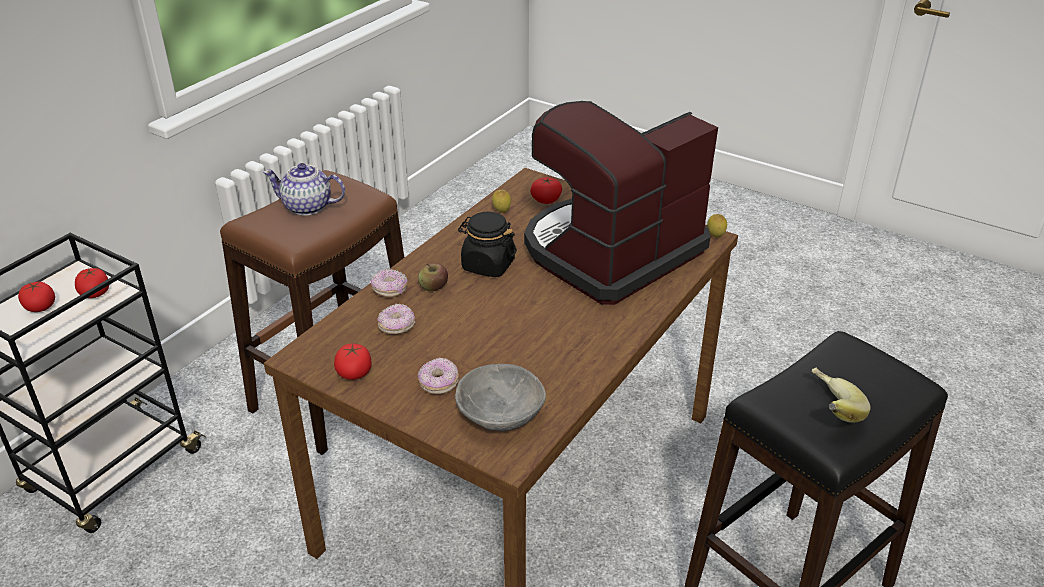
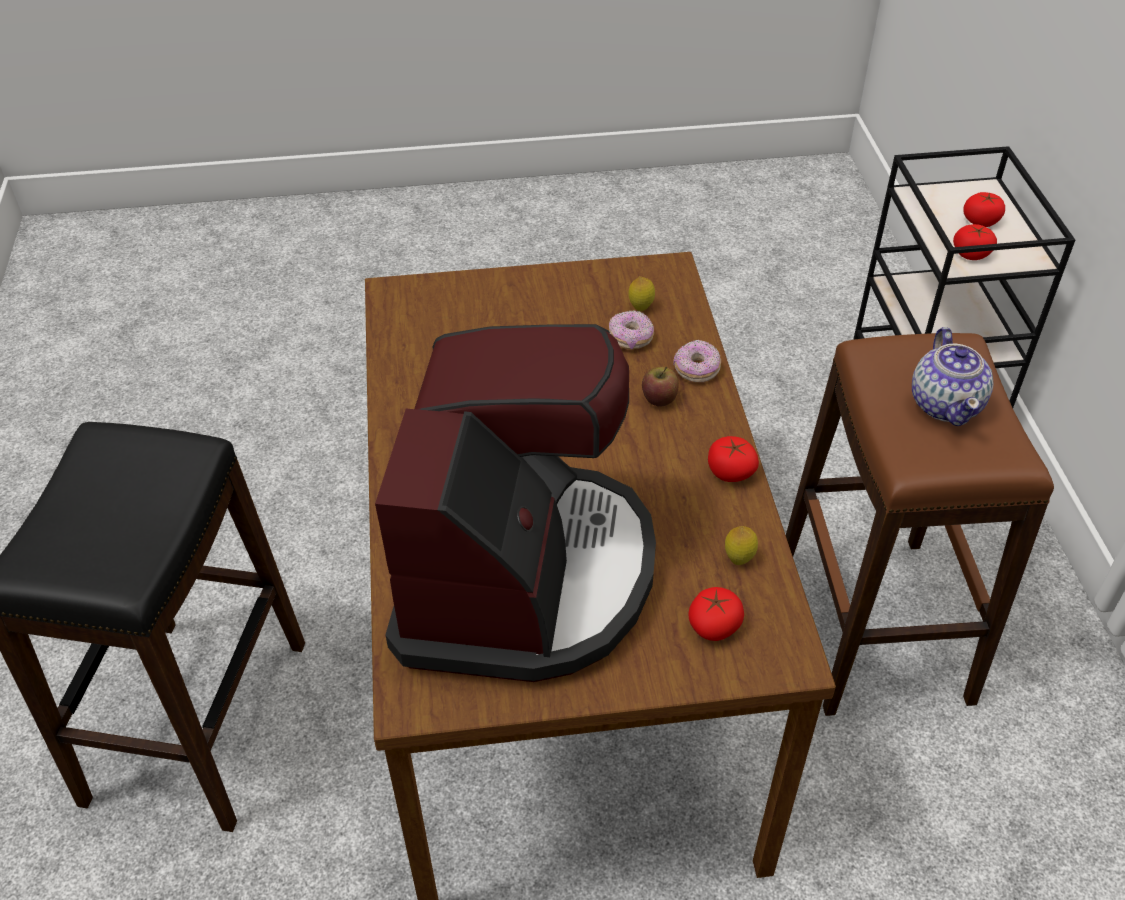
camera: 140 degrees right, 10 degrees up
(308, 207) = (946, 404): teapot -> teapot turned 120 degrees clockwise
(354, 372) = (605, 282): tomato -> tomato (730, 471)
(438, 383) = (522, 312): donut -> none
(487, 265) = (643, 461): black jar -> none
(499, 417) = (435, 314): grey bowl -> none
(715, 237) = (404, 706): lemon -> lemon (641, 307)
(827, 412) = (113, 476): banana -> none

